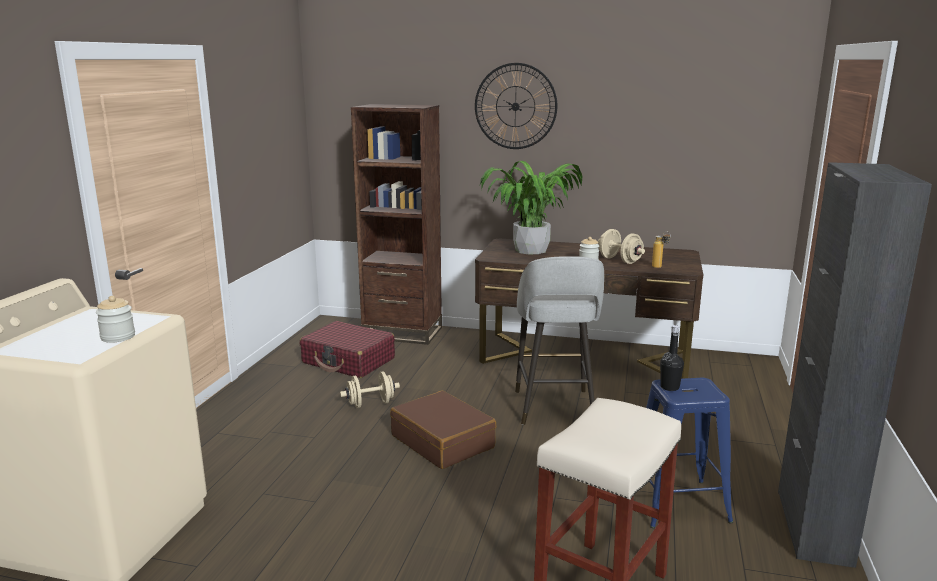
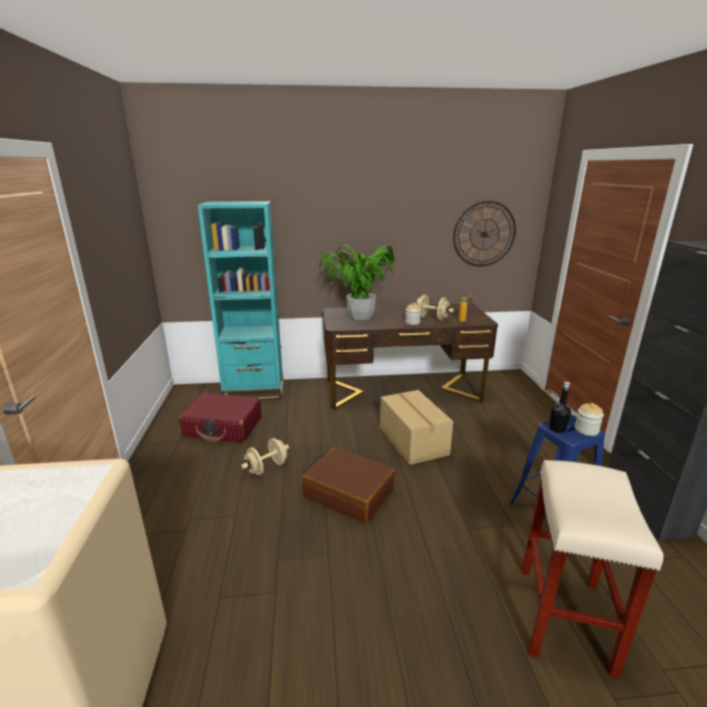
camera: 20 degrees left, 5 degrees up
(118, 337) = (64, 516): jar -> jar (586, 430)
(402, 333) = (254, 391): brown bookcase -> turquoise bookcase
(515, 106) = (335, 200): wall clock -> wall clock (484, 234)
(554, 408) = (412, 441): grey stool -> cardboard box

